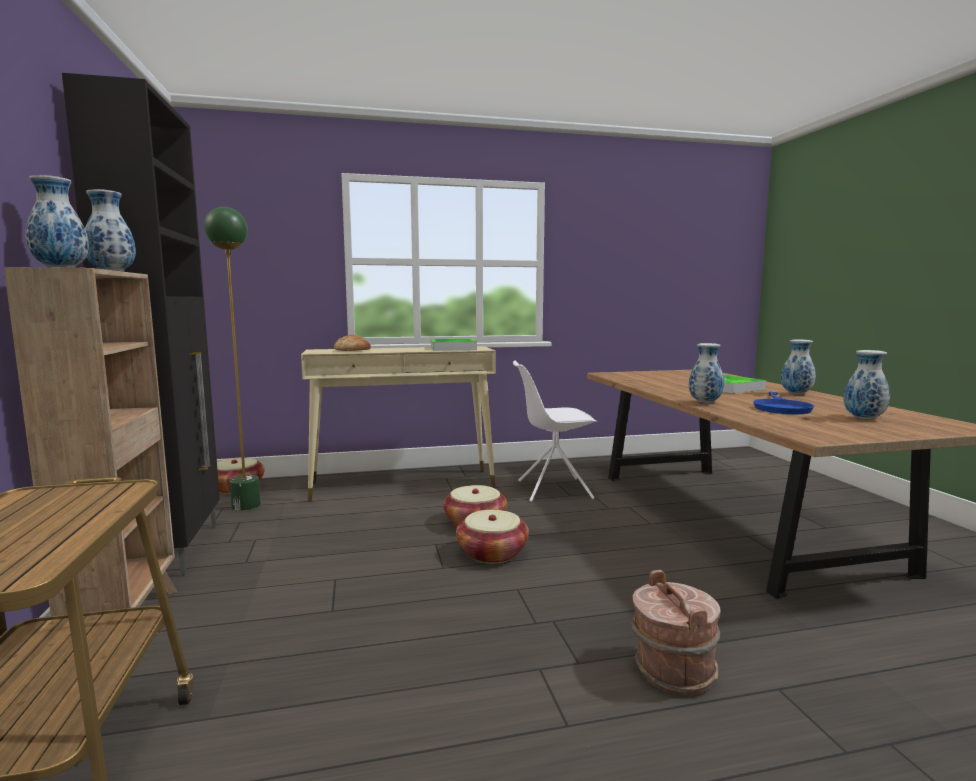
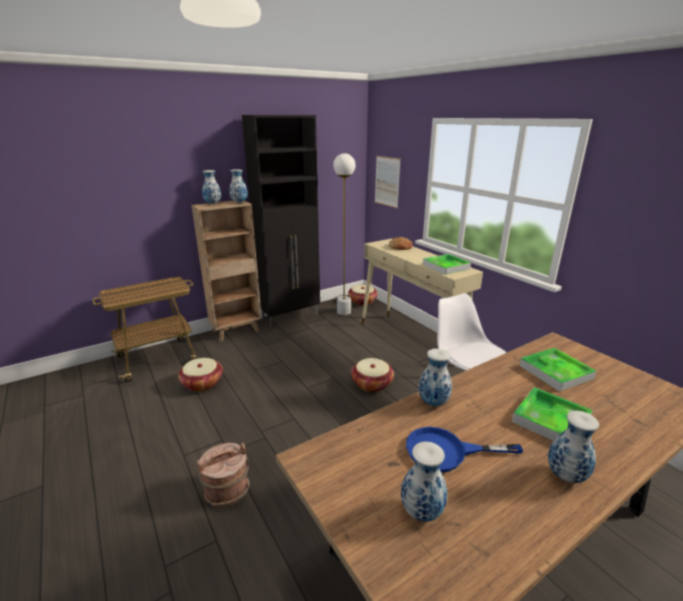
camera: 70 degrees right, 15 degrees up
(246, 505) = (344, 312): green floor lamp -> white floor lamp
(248, 269) = (387, 181): none -> picture
(492, 553) = (332, 400): basket -> basket (202, 383)
(657, 379) = (555, 372): none -> tray

